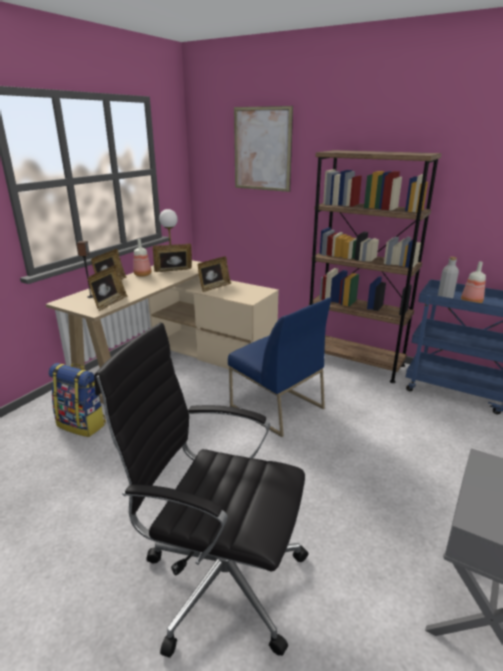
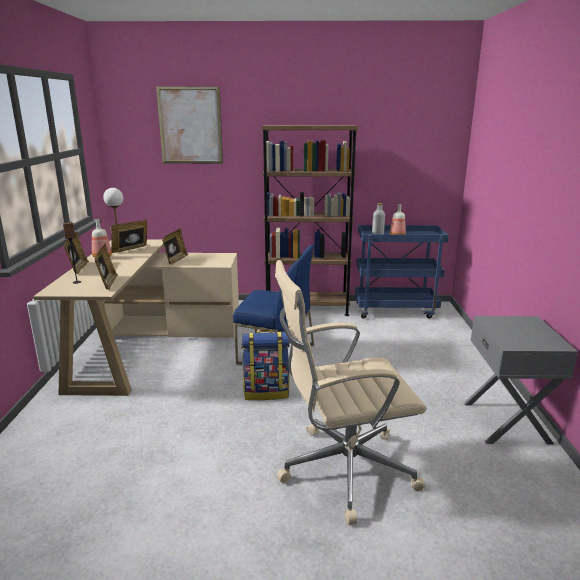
camera: 30 degrees left, 5 degrees down
(82, 424) = (104, 417): backpack -> backpack (266, 392)
(220, 578) = (343, 470): black office chair -> beige office chair

